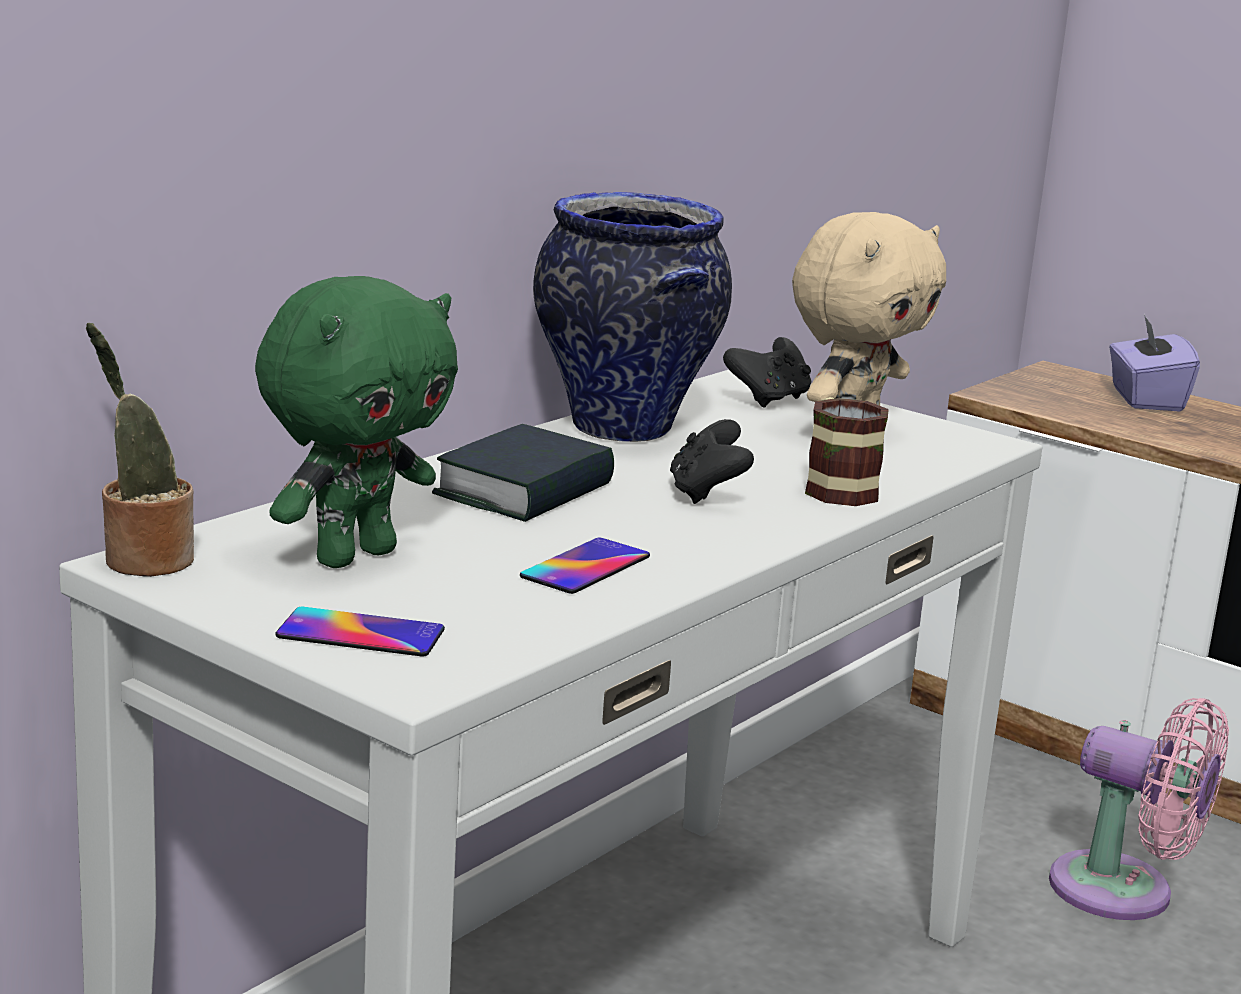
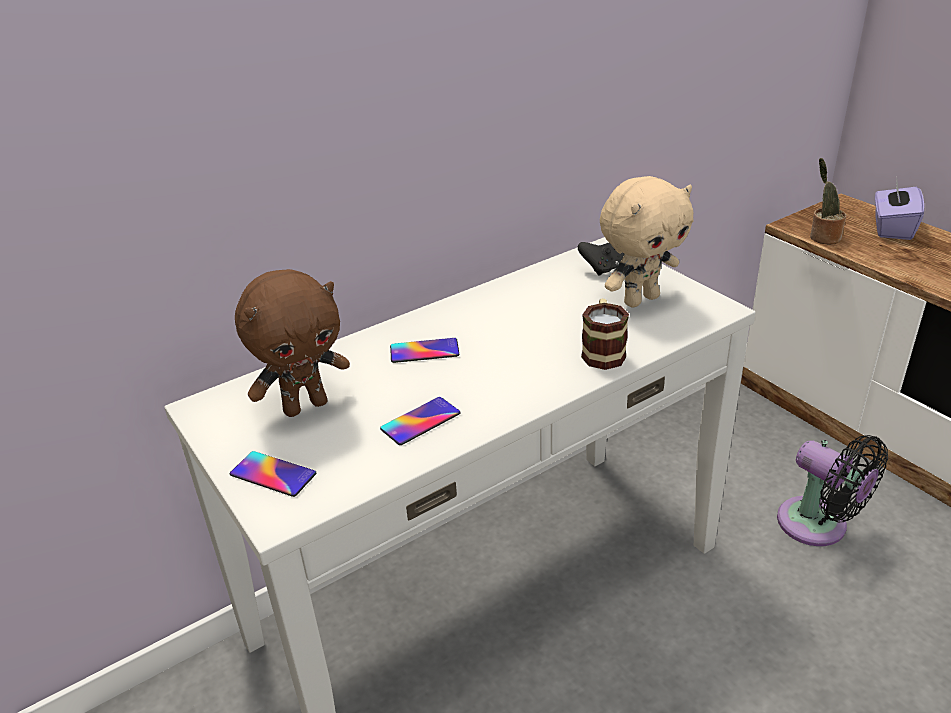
camera: 20 degrees right, 15 degrees up
(142, 560) = (202, 405): potted plant -> potted plant (822, 237)
(354, 556) = (305, 406): green plush toy -> brown plush toy
(525, 491) = (424, 351): book -> phone
(624, 429) = (508, 296): vase -> none
(706, 494) = (523, 356): black game controller -> none
(1123, 893) = (818, 526): pink fan -> black fan

